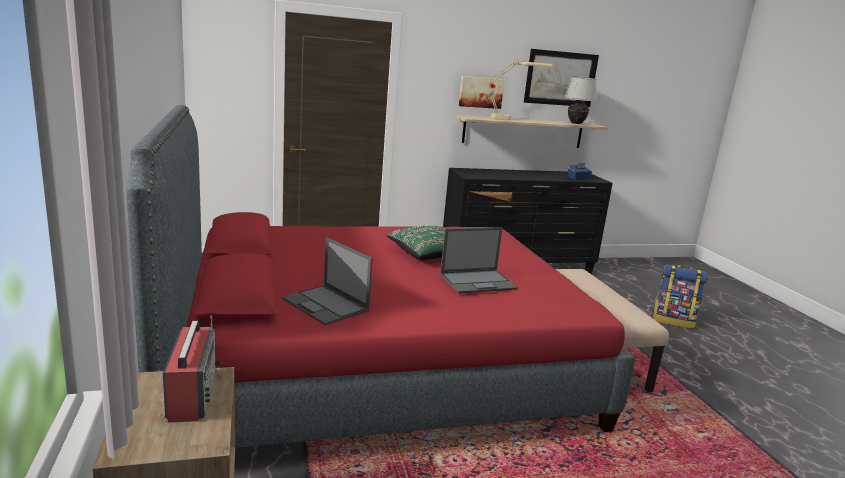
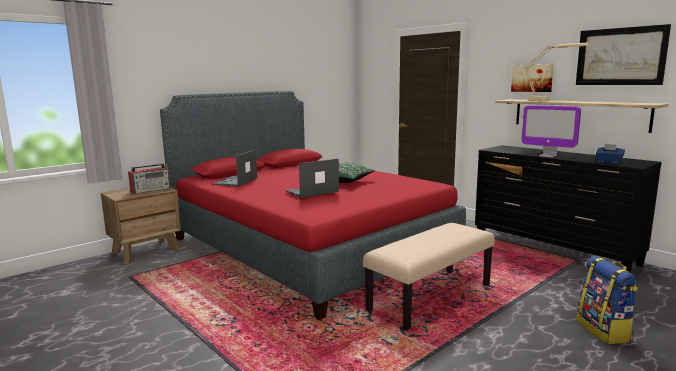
camera: 65 degrees right, 5 degrees down
(478, 282) = (311, 192): laptop -> laptop turned 105 degrees clockwise
(529, 178) = (547, 155): none -> monitor
(576, 123) = (625, 103): white table lamp -> none

